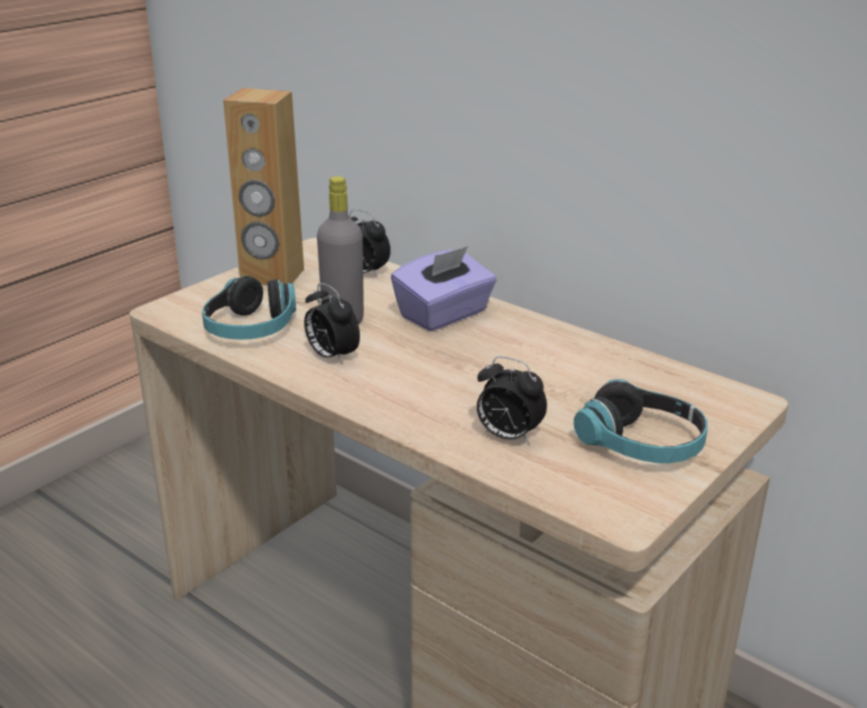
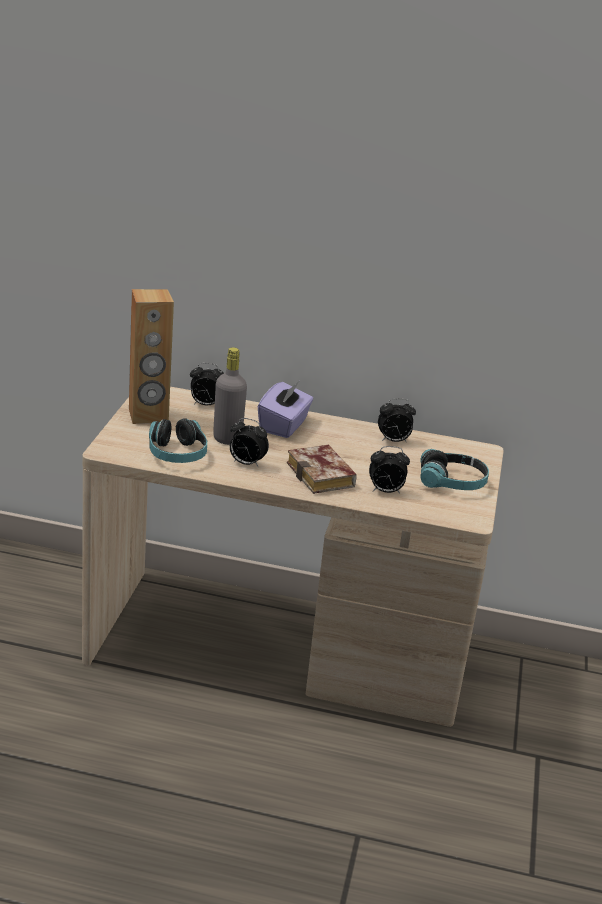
camera: 30 degrees left, 0 degrees up
(428, 395) = (323, 476): none -> book
(596, 361) = (393, 441): none -> alarm clock

